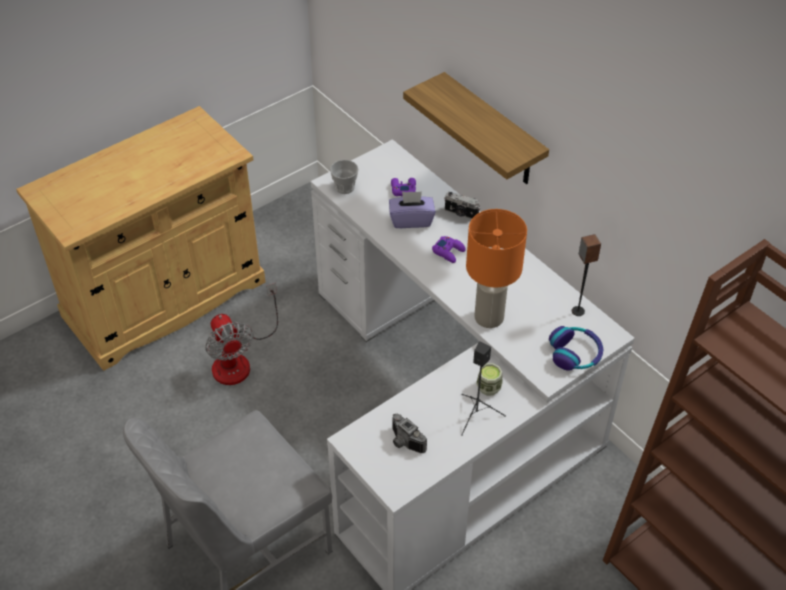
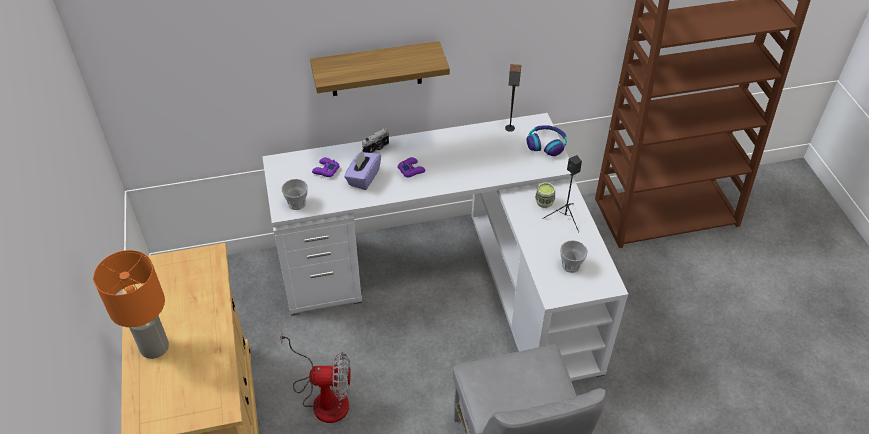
camera: 65 degrees left, 0 degrees up
(404, 443) = (571, 265): camera -> cup
(489, 318) = (490, 173): orange table lamp -> orange table lamp (155, 347)

